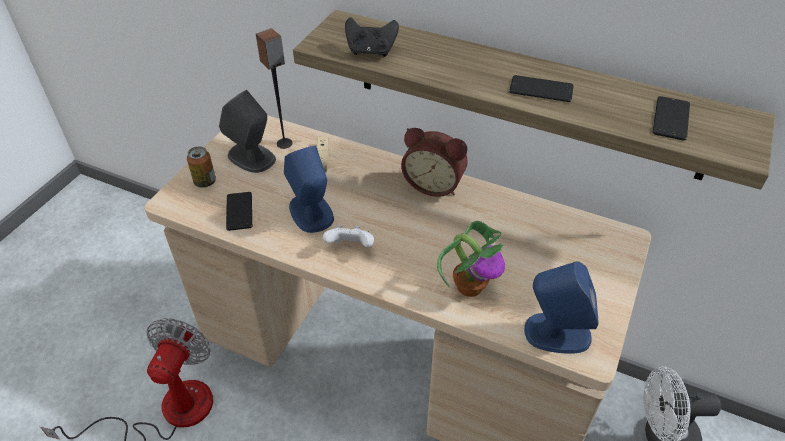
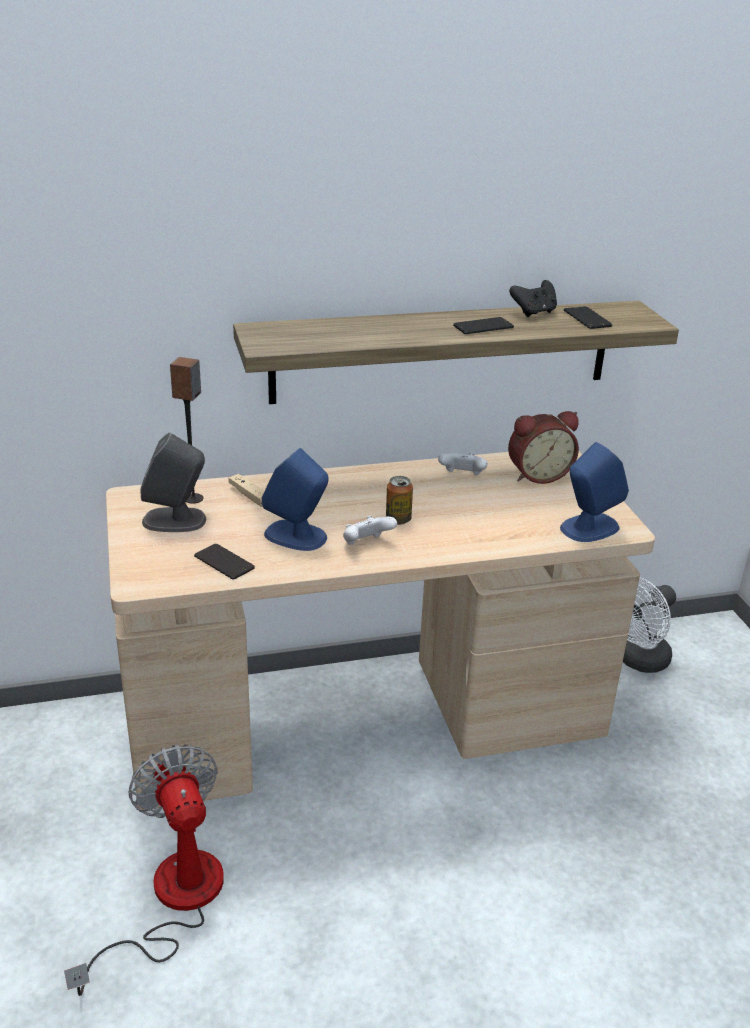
camera: 40 degrees left, 15 degrees down
(205, 181) = (152, 555): can -> can (398, 519)
(371, 51) = (317, 340): black game controller -> black game controller (534, 313)
(434, 184) = (376, 476): alarm clock -> alarm clock (537, 474)
(470, 285) = (494, 528): potted plant -> none
(505, 217) = (462, 476): none -> white game controller

